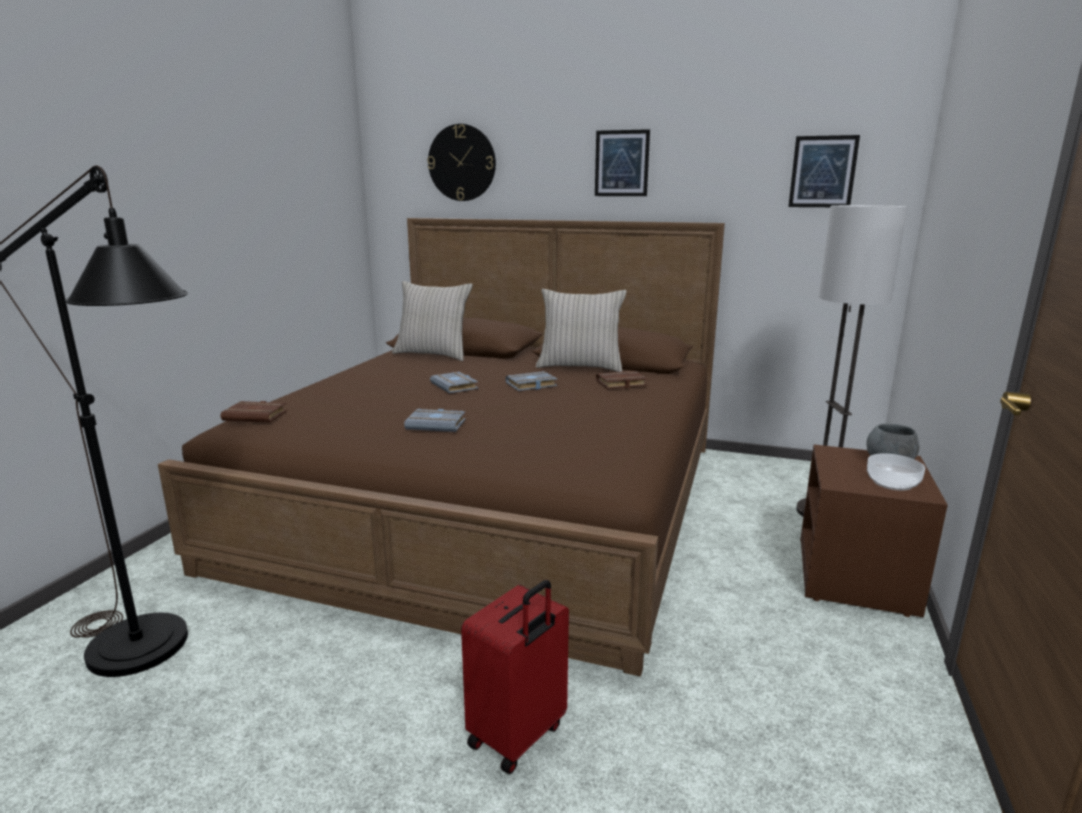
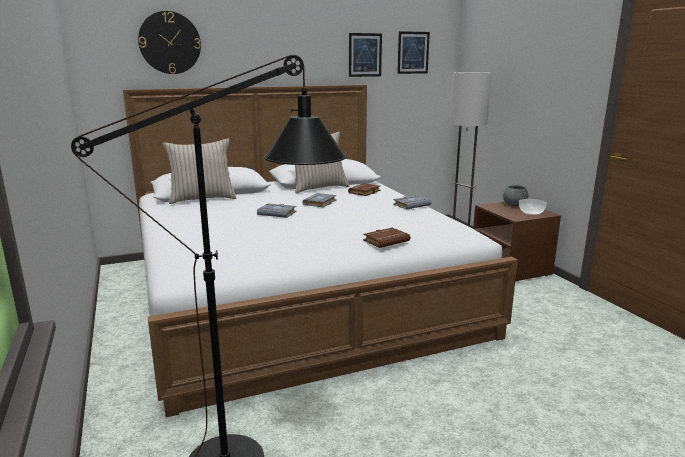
camera: 40 degrees left, 0 degrees up
(257, 416) = (191, 262): brown book -> brown book (386, 240)
(437, 424) = (329, 234): grey book -> grey book (411, 205)
(494, 499) = (296, 292): brown bed -> white bed
(518, 736) = (503, 384): red suitcase -> none
(621, 163) = (297, 45): picture -> picture (365, 55)

